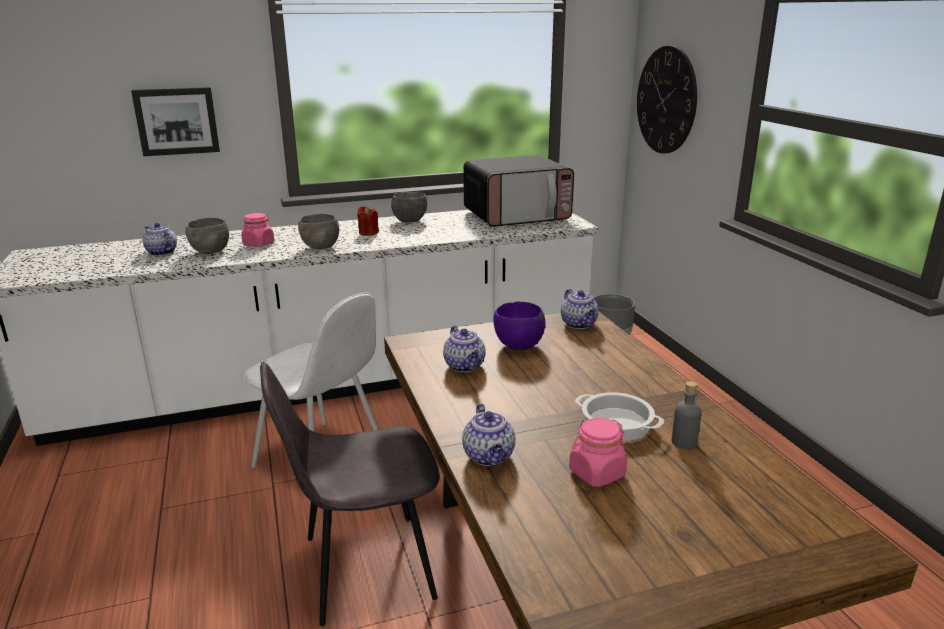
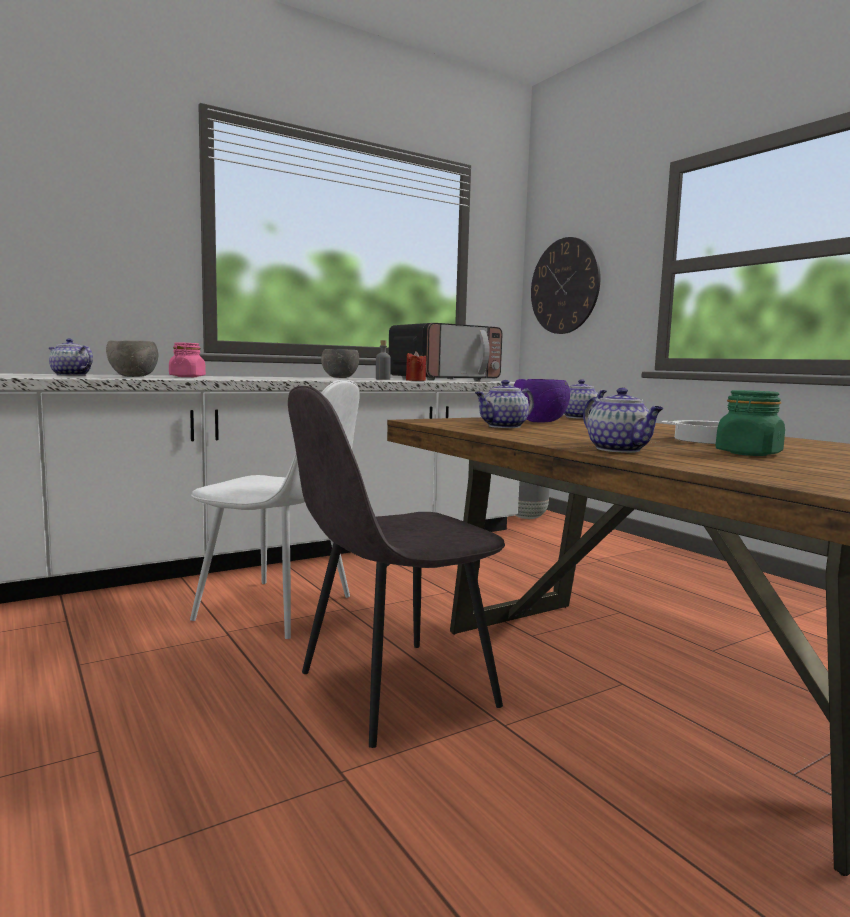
camera: 15 degrees left, 15 degrees down
(177, 121) = (87, 253): picture -> none
(320, 247) = (263, 379): grey bowl -> none
(368, 233) = (305, 378): red candle -> red candle (415, 380)
(465, 366) = (503, 426): teapot -> teapot turned 90 degrees clockwise
(596, 473) = (748, 453): pink jar -> green jar
(684, 442) = (796, 445): grey bottle -> grey bottle (382, 379)

